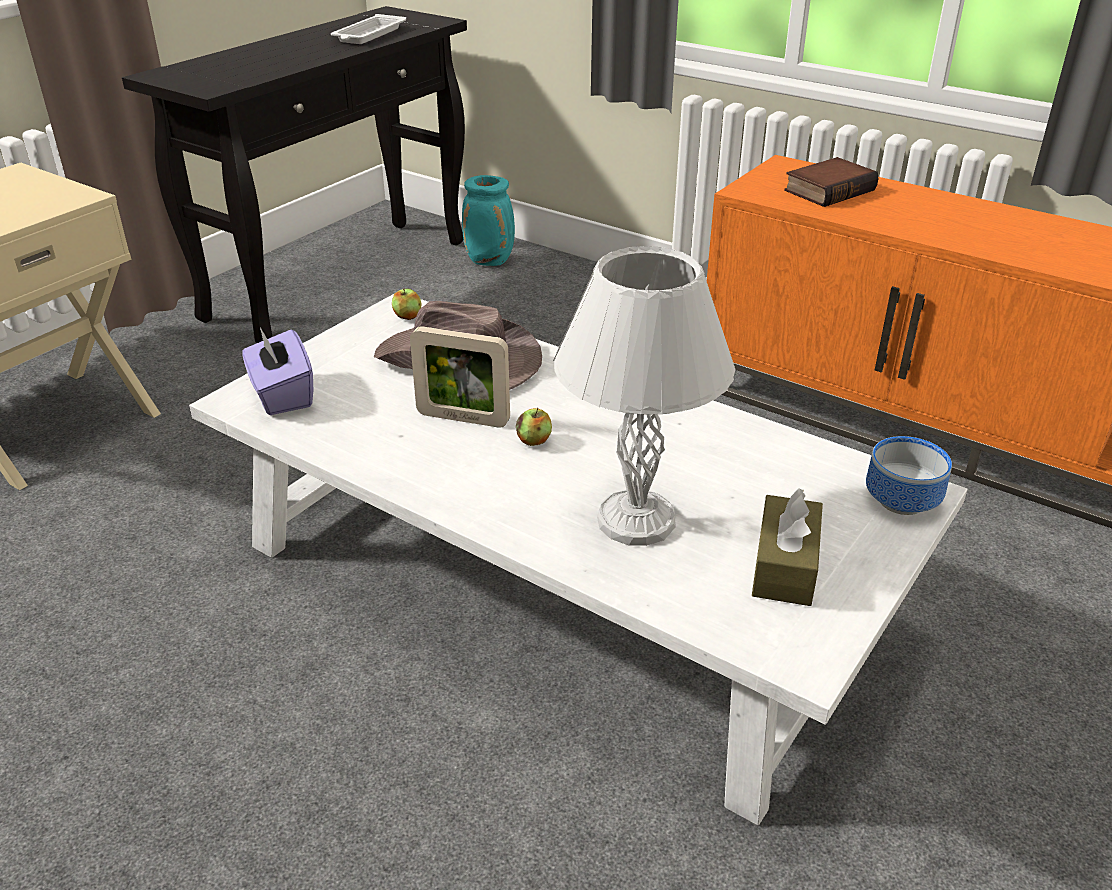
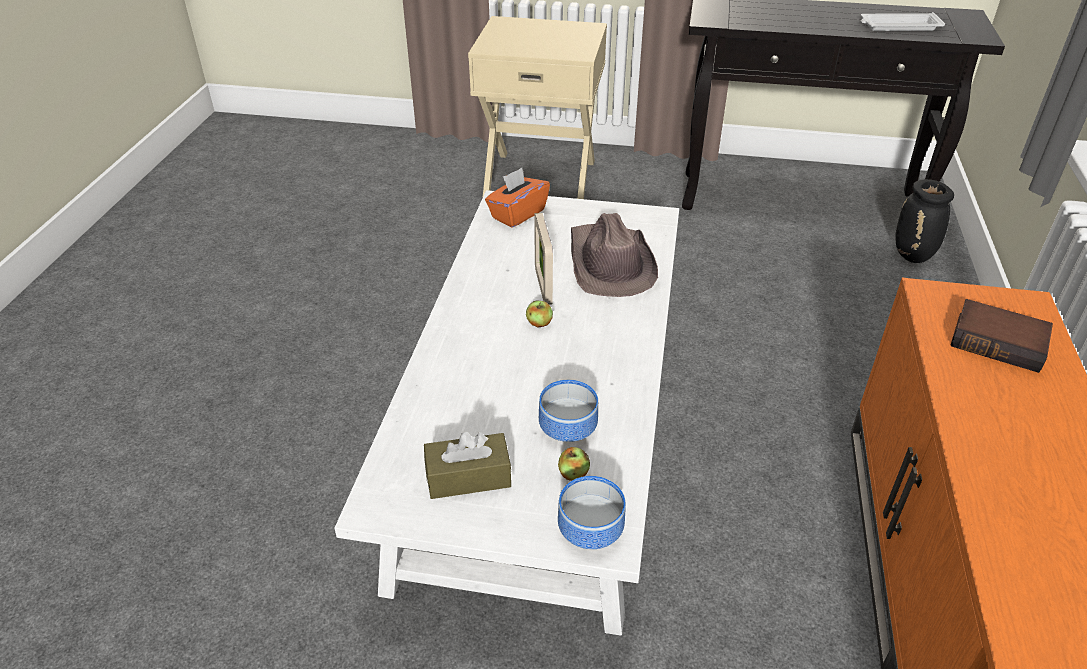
camera: 65 degrees right, 5 degrees up
(282, 395) = (517, 214): purple tissue box -> orange tissue box
(407, 316) = (648, 223): apple -> apple (573, 473)
(491, 261) = (913, 256): turquoise vase -> black vase
(634, 518) = (480, 391): white table lamp -> none
(739, 470) = (570, 429): none -> bowl

